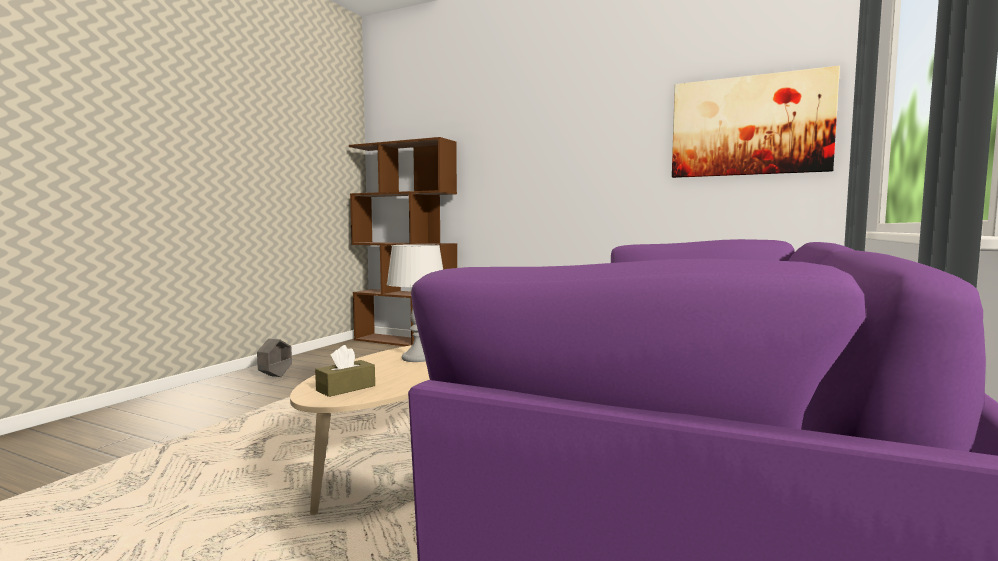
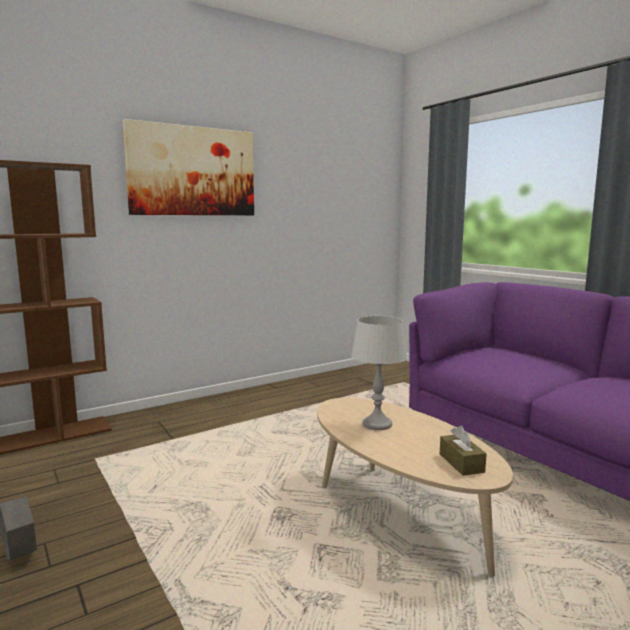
camera: 60 degrees left, 5 degrees up
(749, 126) = (349, 188): picture -> picture (192, 171)

